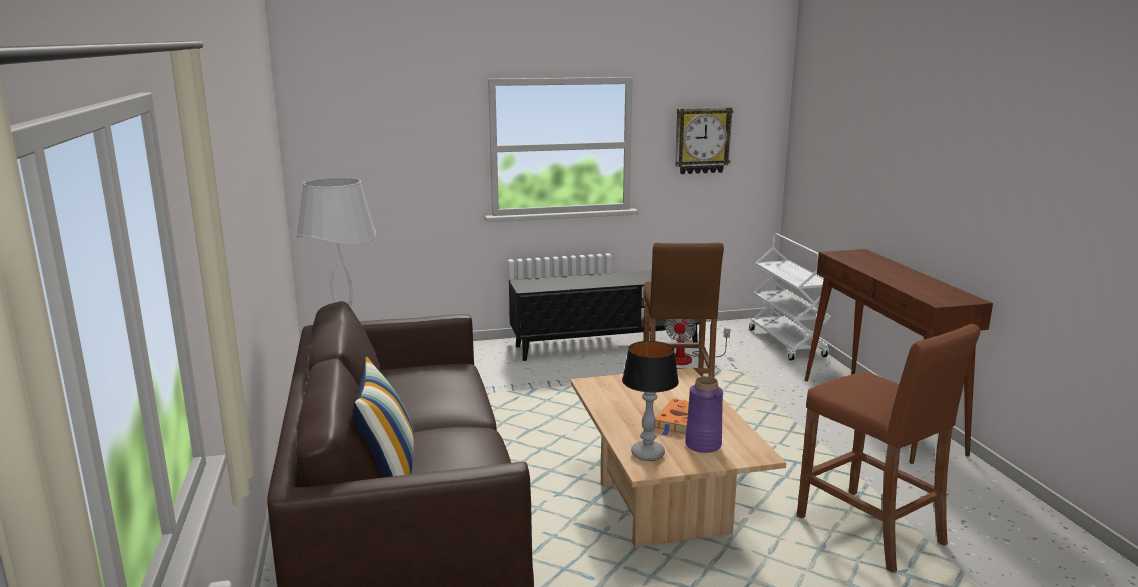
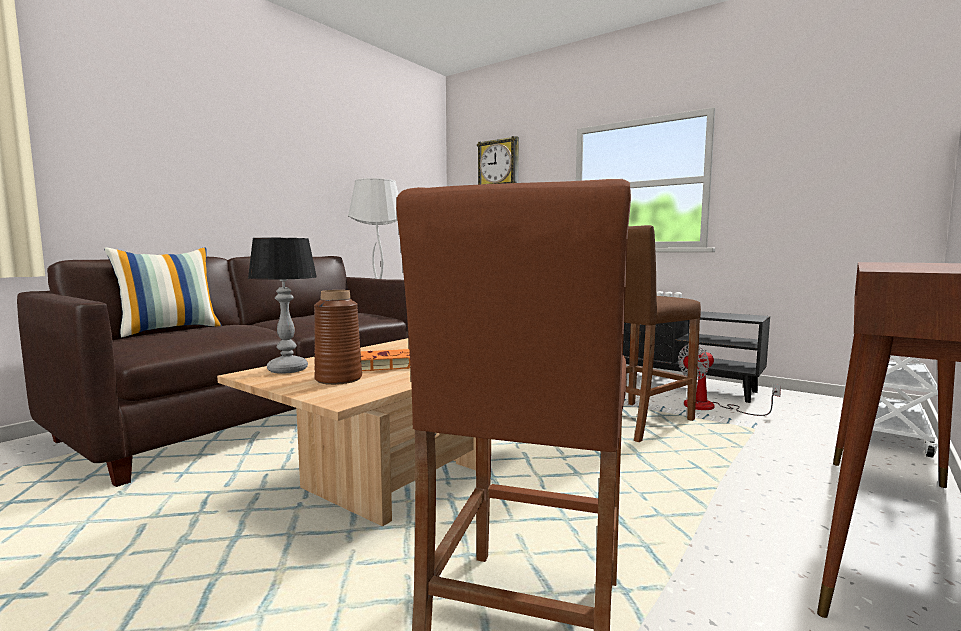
camera: 50 degrees right, 10 degrees down
(702, 140) = (805, 169): wall clock -> wall clock (499, 167)
(703, 444) = (339, 379): purple vase -> brown vase

